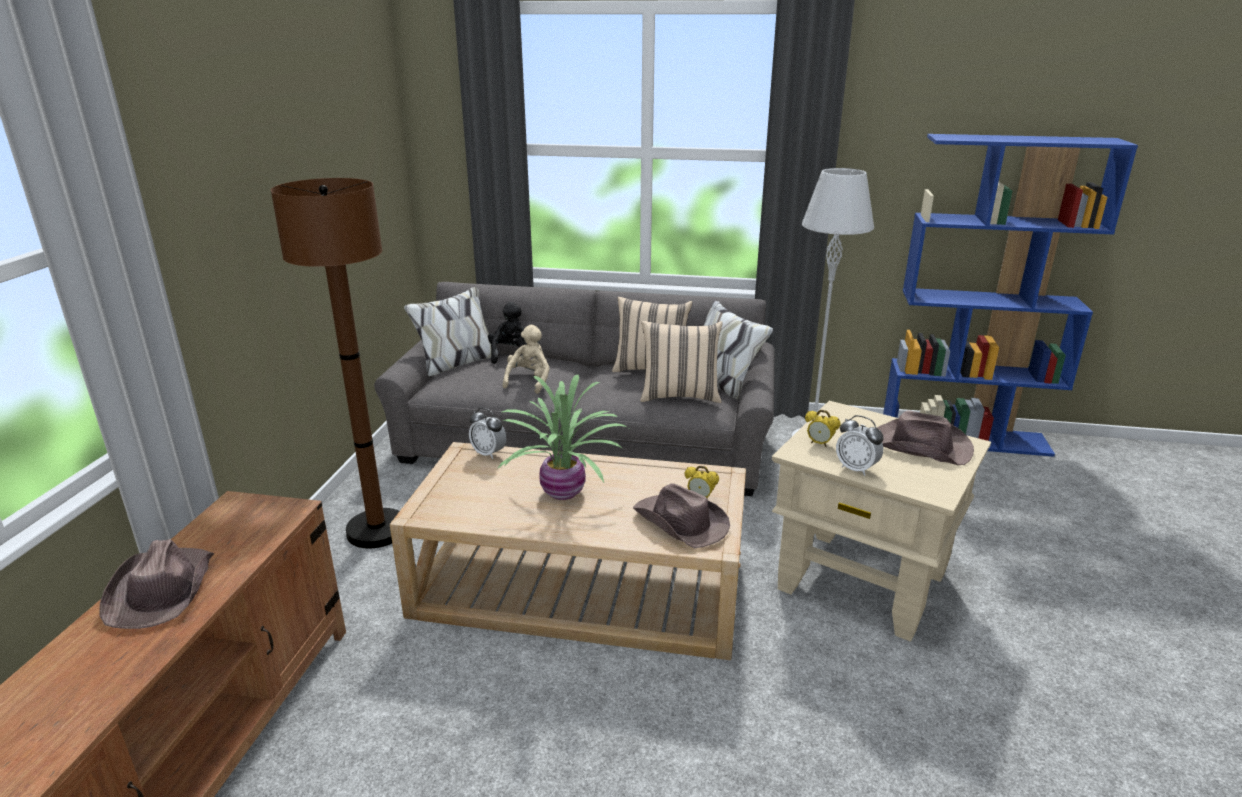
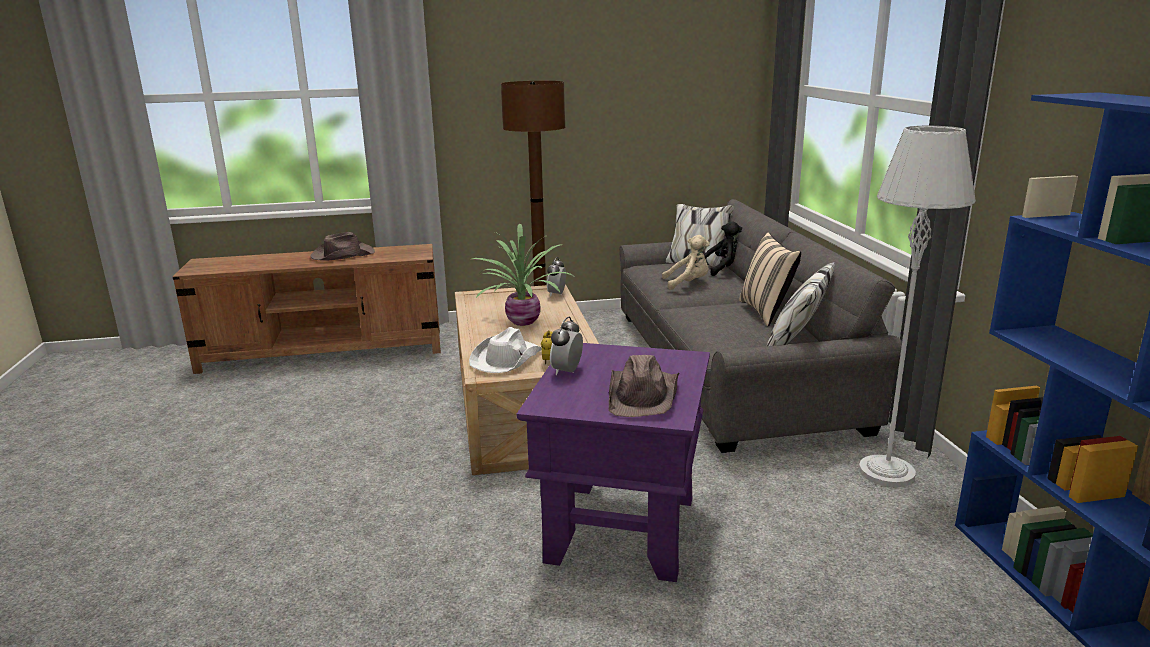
camera: 70 degrees right, 5 degrees down
(680, 396) = (730, 331): beige pillow -> none
(680, 522) = (506, 359): brown hat -> white hat
(819, 444) = (604, 355): alarm clock -> none
(862, 582) = (620, 528): beige side table -> purple side table

